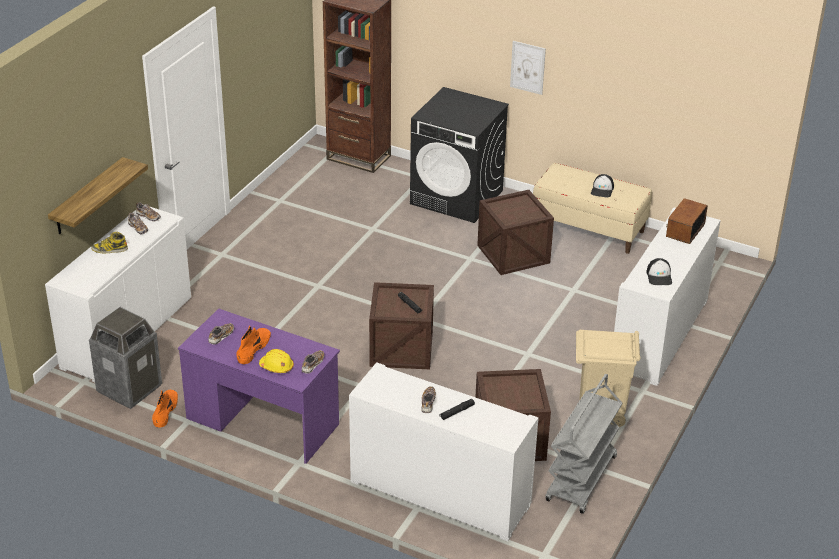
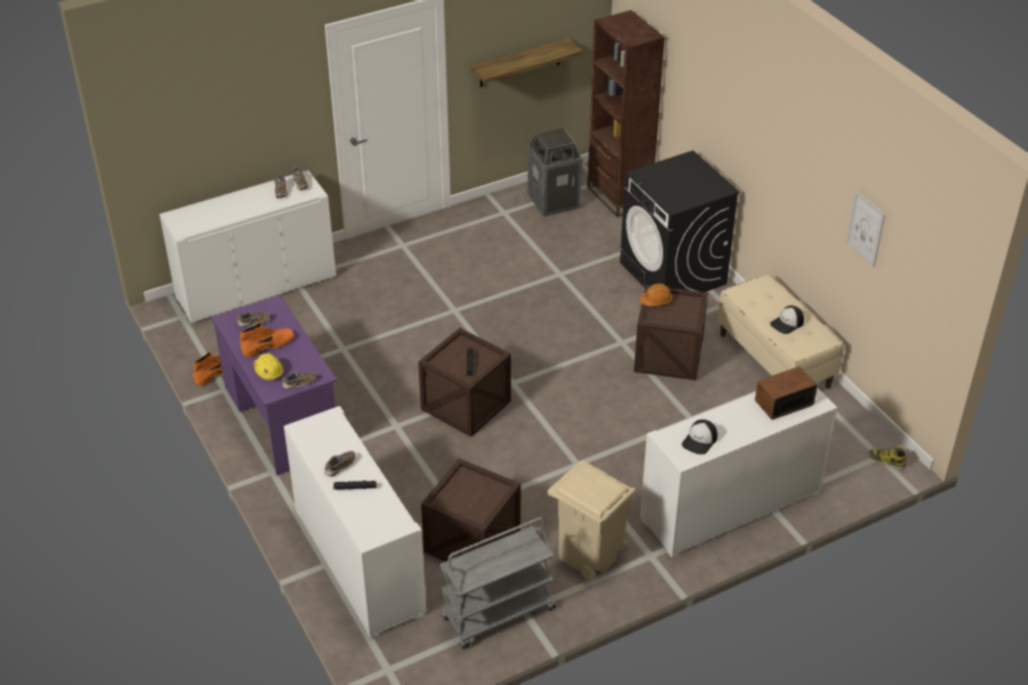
camera: 35 degrees right, 5 degrees up
(87, 197) = (231, 146): shelf -> shelf (520, 63)
(109, 249) = (238, 202): boot -> boot (886, 461)
(129, 388) = (209, 338): trash can -> trash can (554, 201)
(497, 208) = (656, 300): none -> orange hard hat
(527, 67) = (760, 159): picture -> picture (865, 228)

